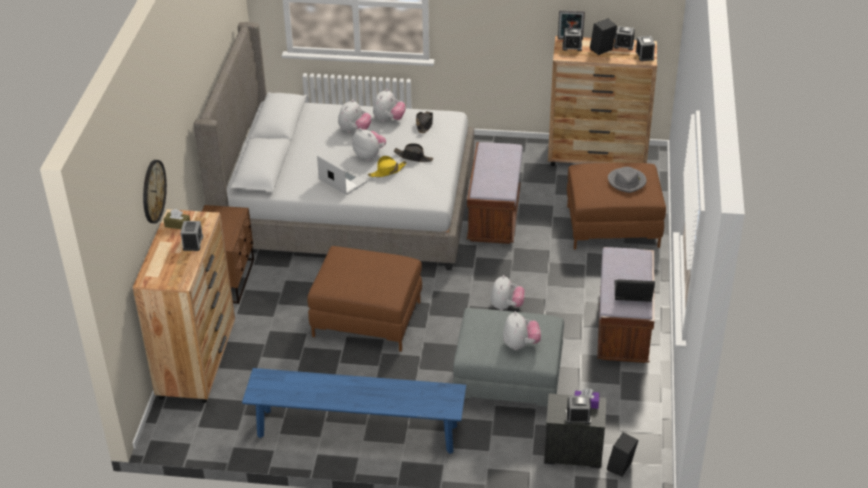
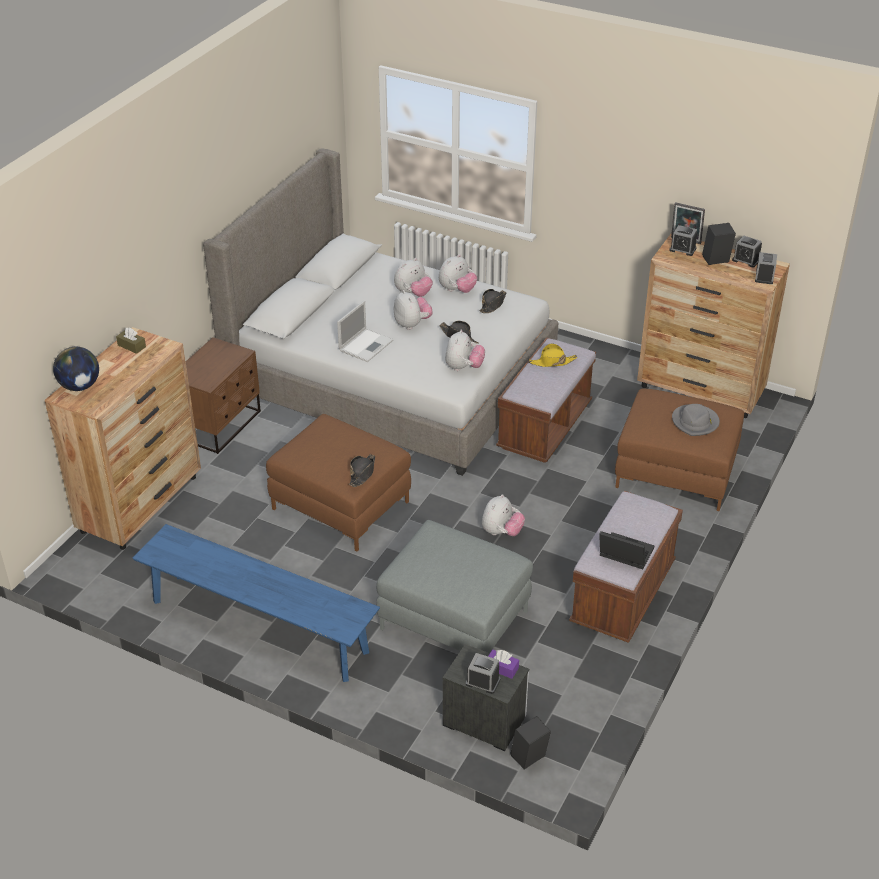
camera: 20 degrees right, 0 degrees up
(153, 191) = (108, 302): wall clock -> none
(156, 268) = (80, 386): none -> globe
(193, 243) = (134, 369): alarm clock -> none
(342, 181) = (366, 345): laptop -> laptop turned 60 degrees clockwise
(387, 171) = (420, 346): yellow hat -> yellow hat (552, 362)
(395, 285) = (362, 473): none -> black hat
(520, 344) = (461, 578): plush toy -> plush toy (463, 367)

